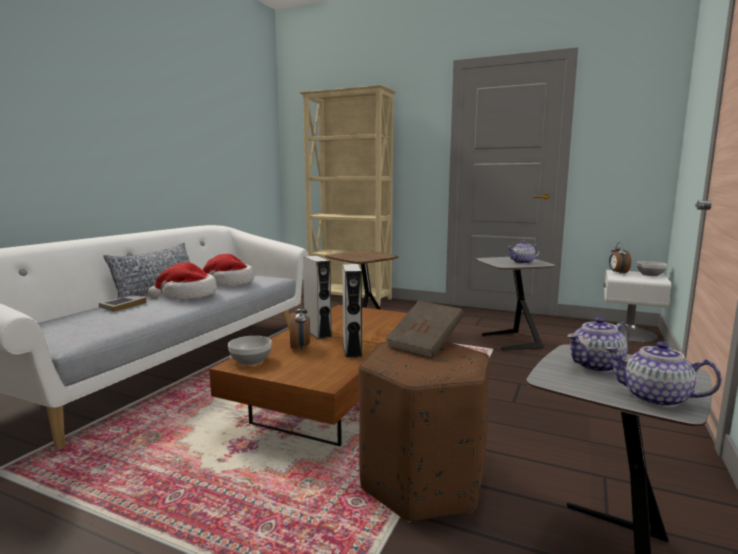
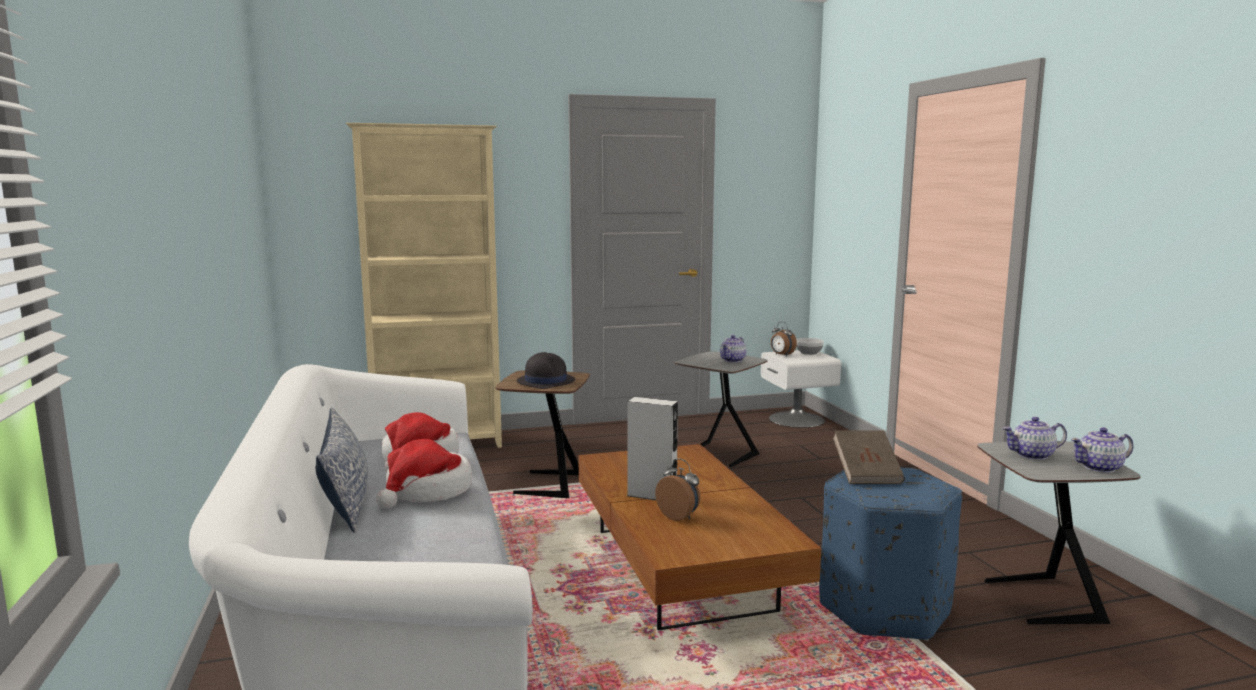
camera: 40 degrees left, 0 degrees up
(123, 306) = (386, 532): book -> none
(250, 361) = (673, 547): bowl -> none
(352, 350) = (731, 503): grey speaker -> none
(359, 256) = (545, 381): none -> black hat
(422, 482) = (884, 609): brown ottoman -> blue ottoman
(596, 366) = (1032, 455): teapot -> teapot turned 60 degrees clockwise

